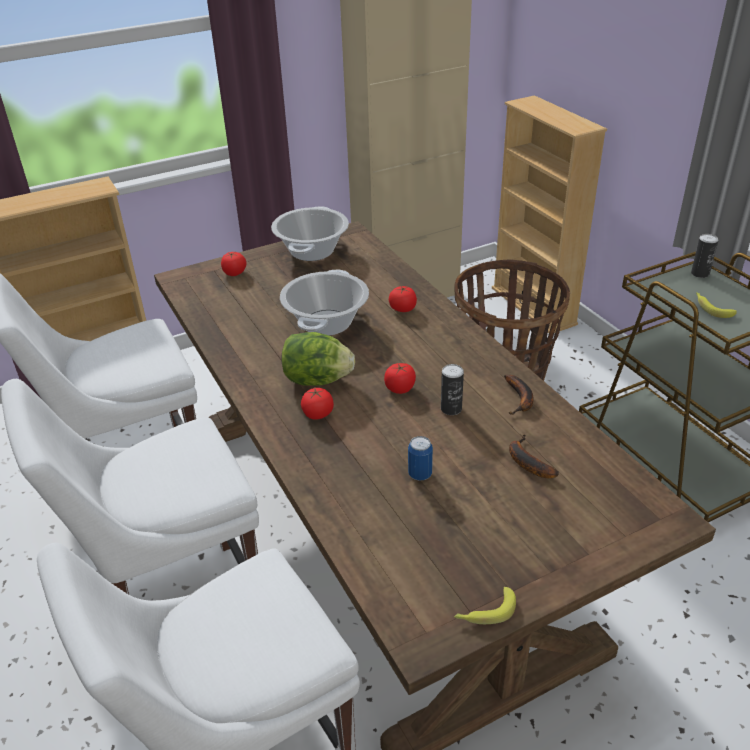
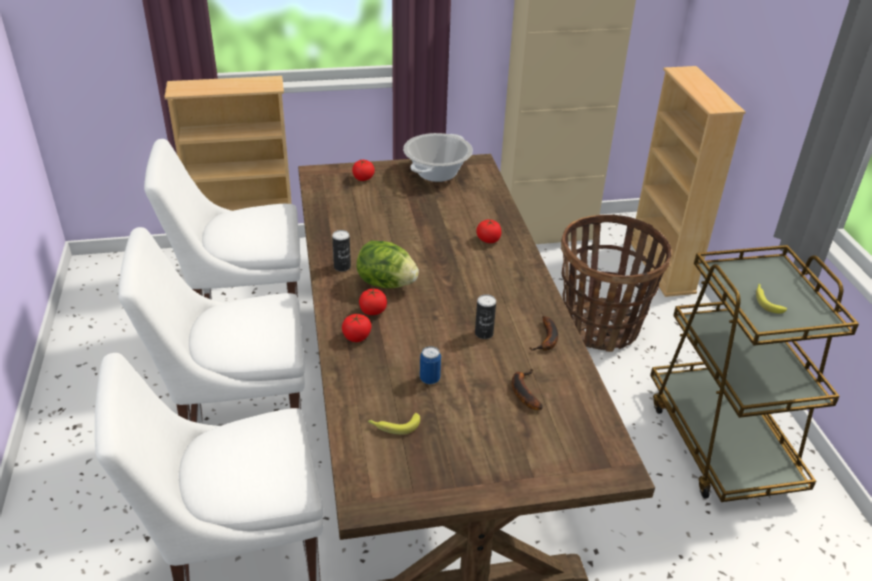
camera: 15 degrees right, 0 degrees up
(327, 323) = (418, 238): cooking pot -> none
(400, 388) = (450, 306): tomato -> tomato (356, 337)
(485, 612) = (424, 496): banana -> banana (394, 426)
(700, 273) = (776, 267): can -> can (342, 266)

